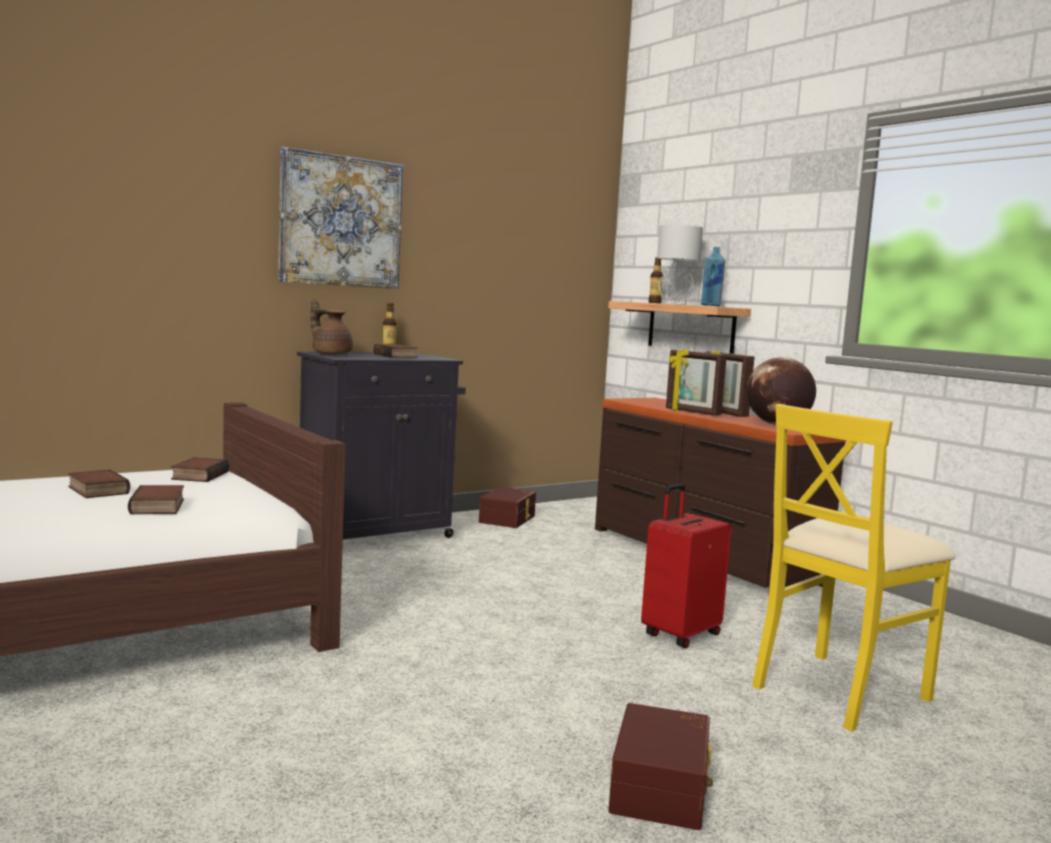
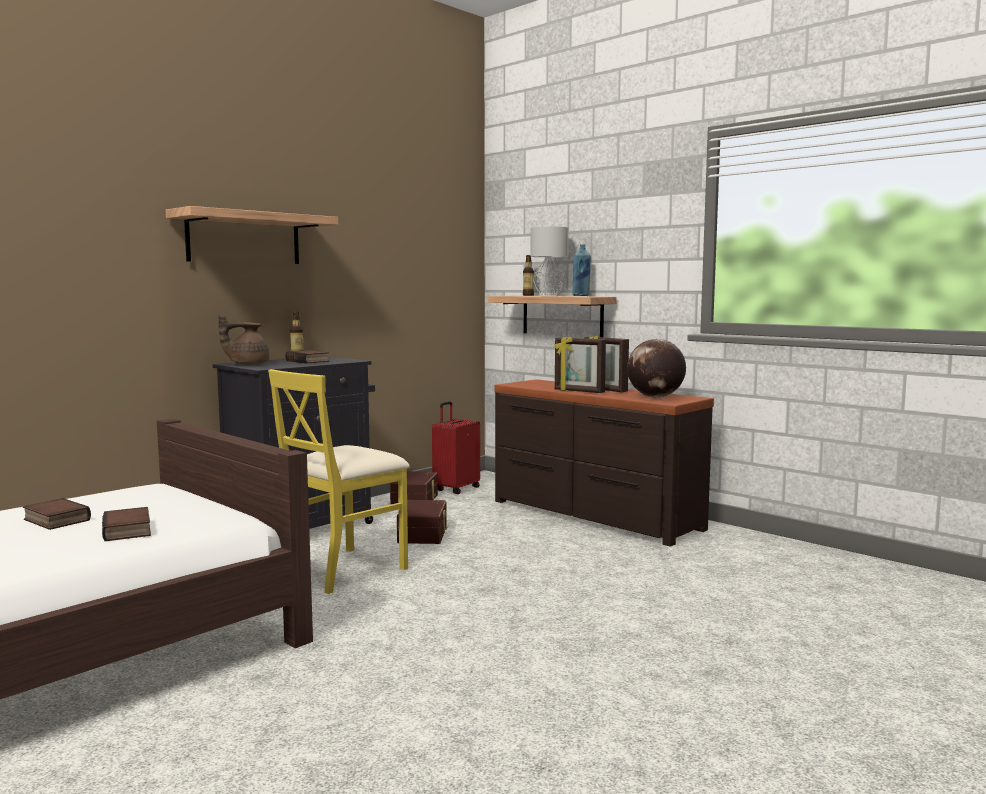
camera: 10 degrees left, 0 degrees up
(199, 475) = (147, 493): book -> none
(331, 354) = (247, 364): brown teapot -> brown teapot turned 45 degrees counterclockwise
(340, 221) = (244, 238): picture -> shelf
(662, 788) = (644, 728): brown storage box -> brown storage box (424, 534)
(679, 635) = (604, 589): red suitcase -> red suitcase (456, 489)
(839, 690) = (749, 621): yellow chair -> yellow chair (343, 569)

